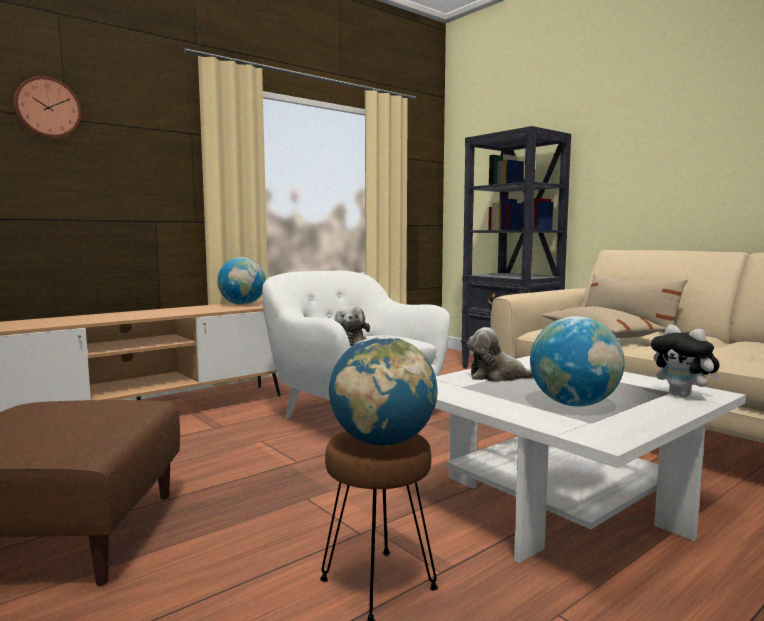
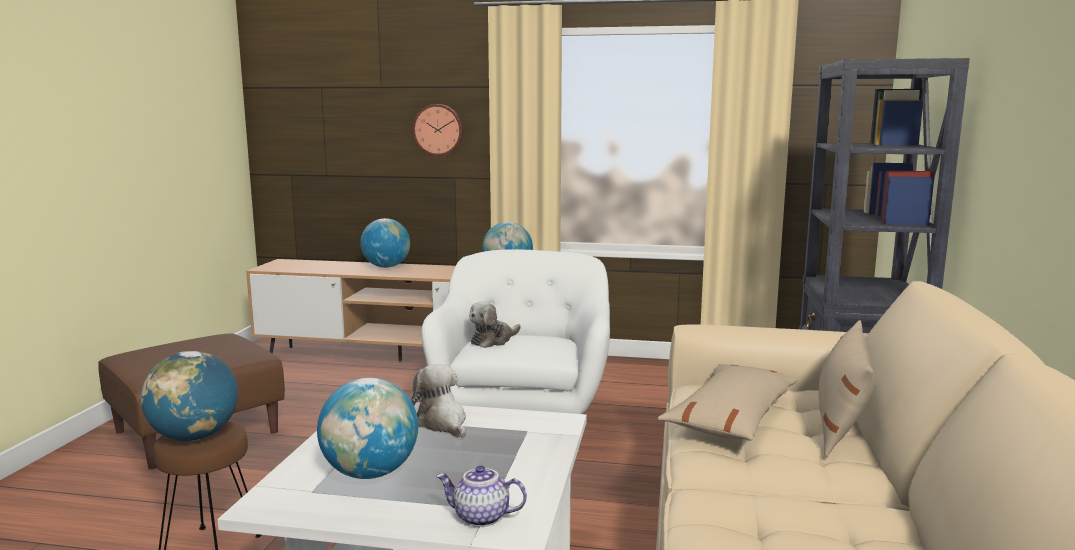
camera: 50 degrees right, 5 degrees up
(47, 108) = (366, 80): wall clock -> wall clock (438, 130)
(114, 315) = (386, 267): none -> globe
(683, 395) = (480, 518): plush toy -> teapot

